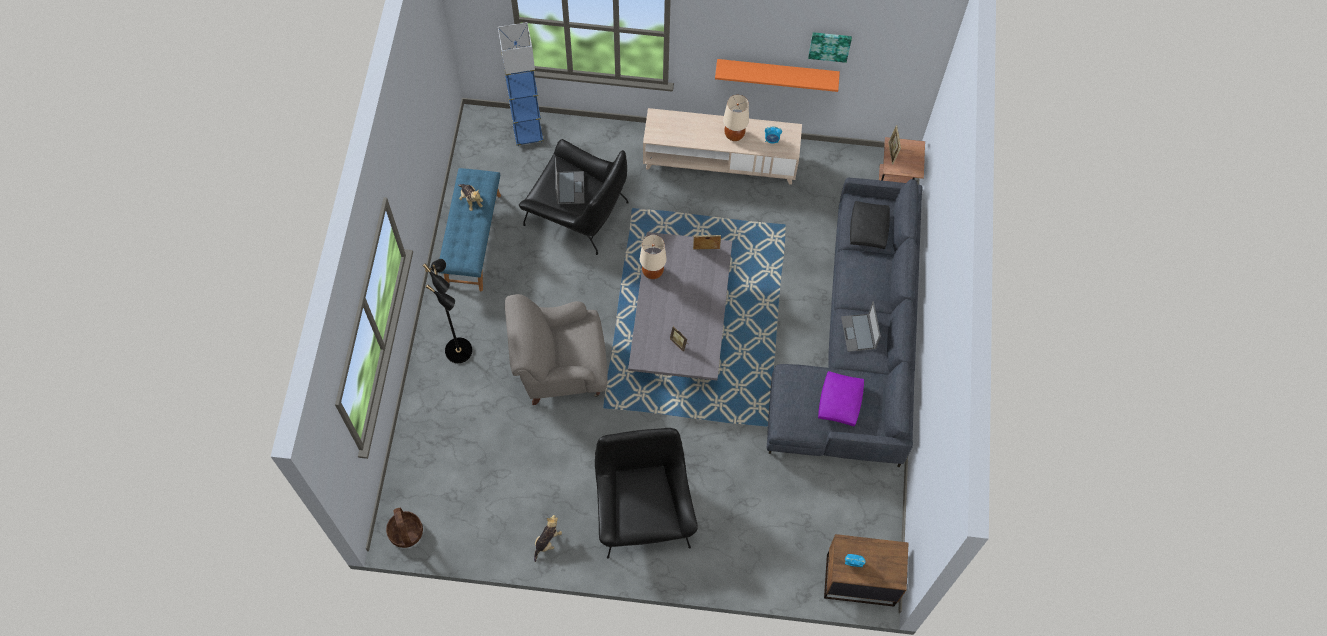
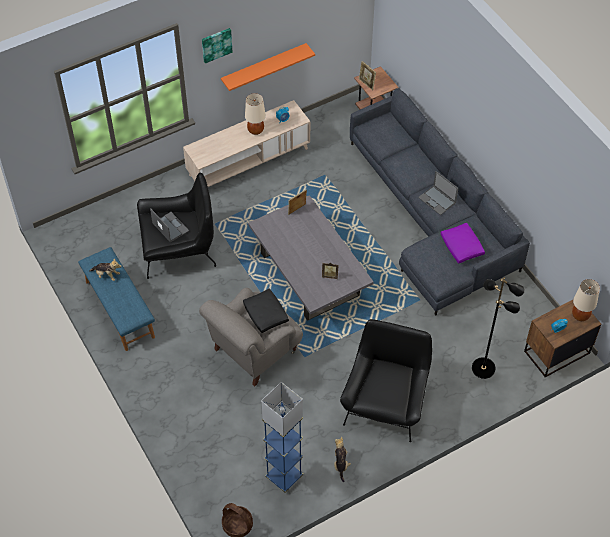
camera: 35 degrees left, 10 degrees down
(459, 350) = (172, 385): black floor lamp -> black floor lamp (484, 368)
(528, 134) = (100, 220): blue floor lamp -> blue floor lamp (284, 477)
(643, 509) = (386, 401): black armchair -> black armchair turned 60 degrees clockwise
(652, 272) = (273, 244): beige table lamp -> beige table lamp (580, 316)
(829, 45) = (296, 24): picture -> picture (216, 44)
(868, 229) = (389, 137): black pillow -> black pillow (266, 315)

